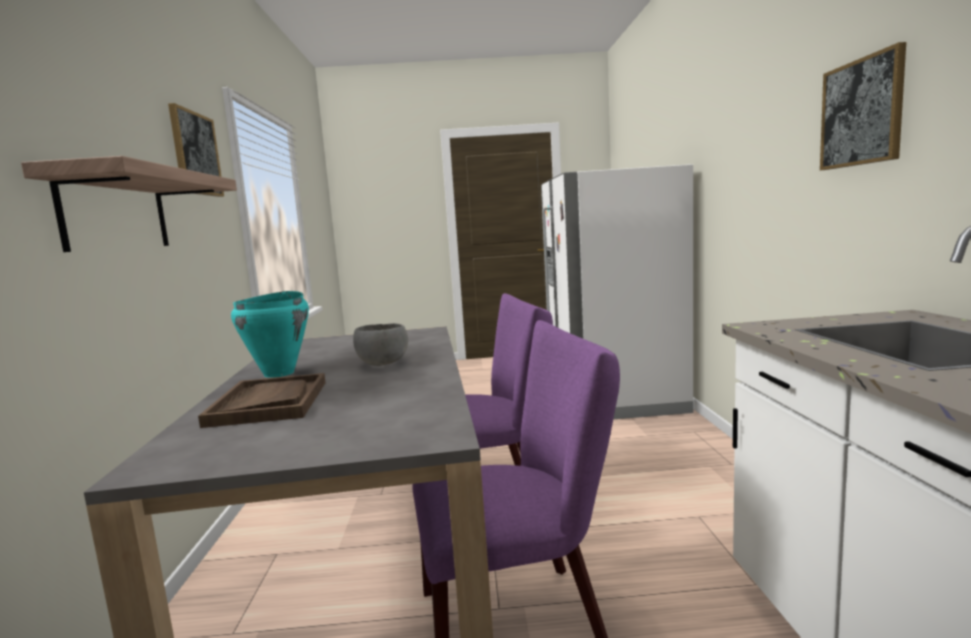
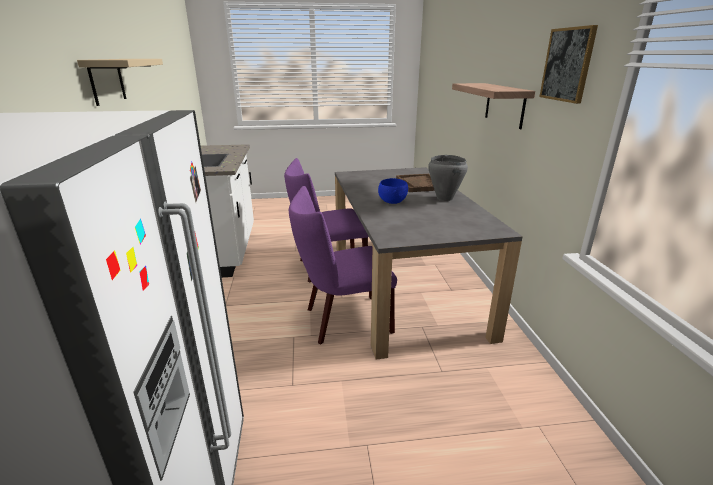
camera: 175 degrees right, 15 degrees up
(280, 373) = (444, 199): turquoise cooking pot -> grey cooking pot
(382, 364) = (393, 202): grey bowl -> blue bowl
(862, 112) = (106, 81): picture -> beige shelf

